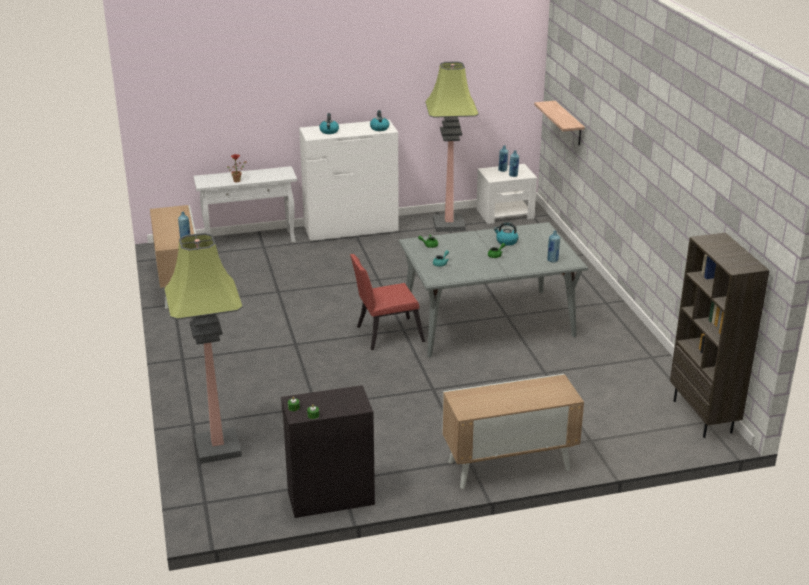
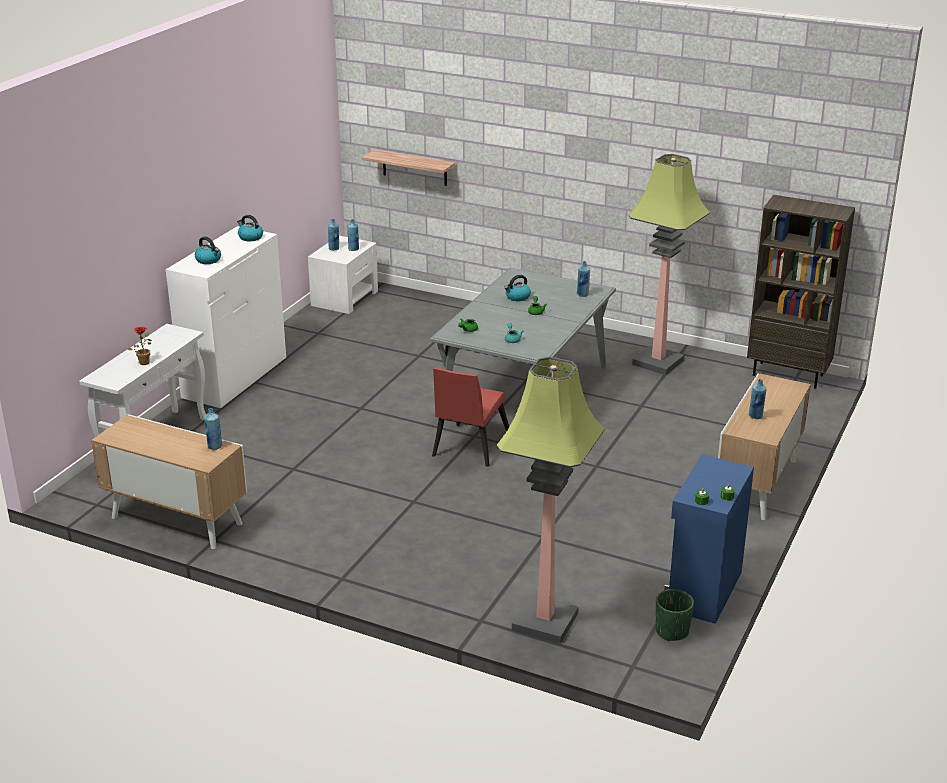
camera: 50 degrees left, 0 degrees up
(263, 503) = (672, 631): none -> green planter
(329, 496) = (703, 590): black cabinet -> blue cabinet
(449, 224) = (317, 330): floor lamp -> floor lamp (657, 362)
(490, 396) = (755, 416): none -> blue bottle

